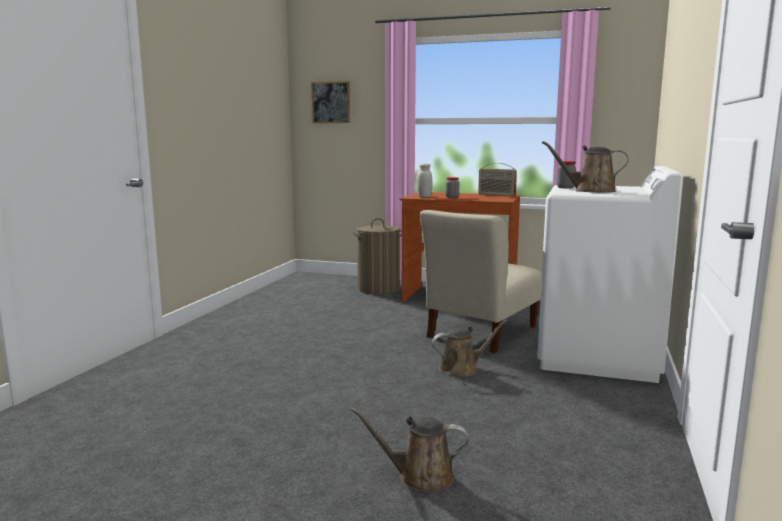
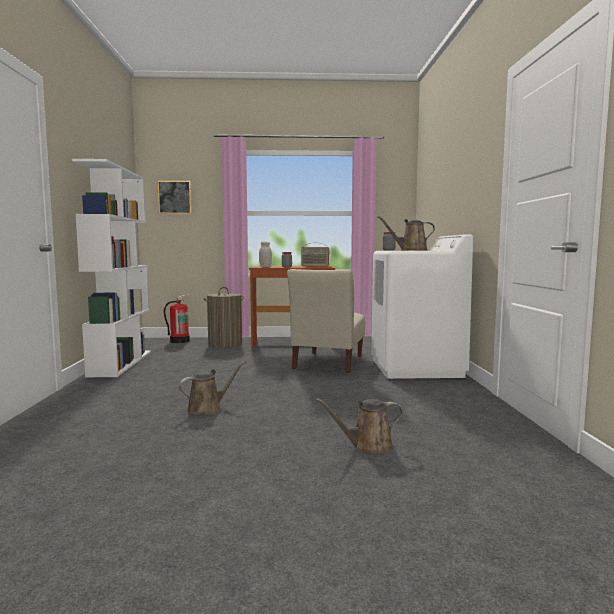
camera: 20 degrees left, 5 degrees down
(244, 307) = (121, 363): none -> white bookcase
(330, 280) = (180, 341): none -> fire extinguisher
(461, 369) = (335, 383): brown watering can -> brown watering can (207, 408)

